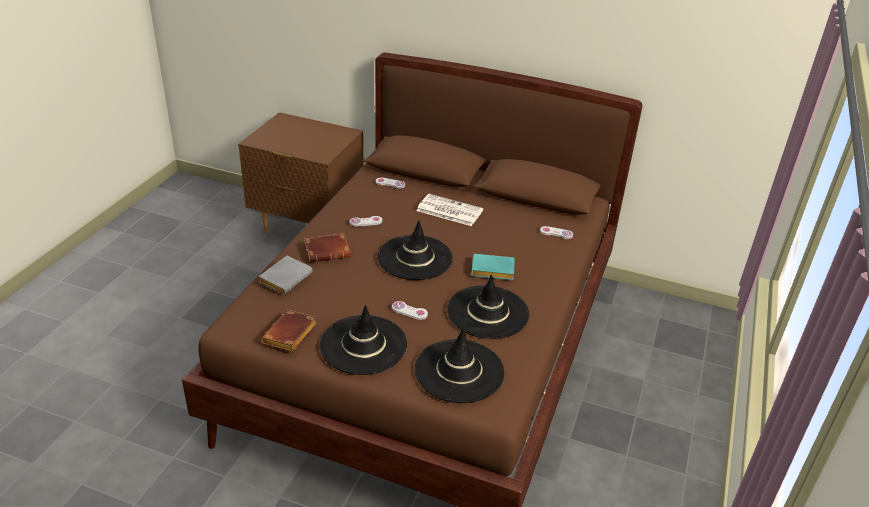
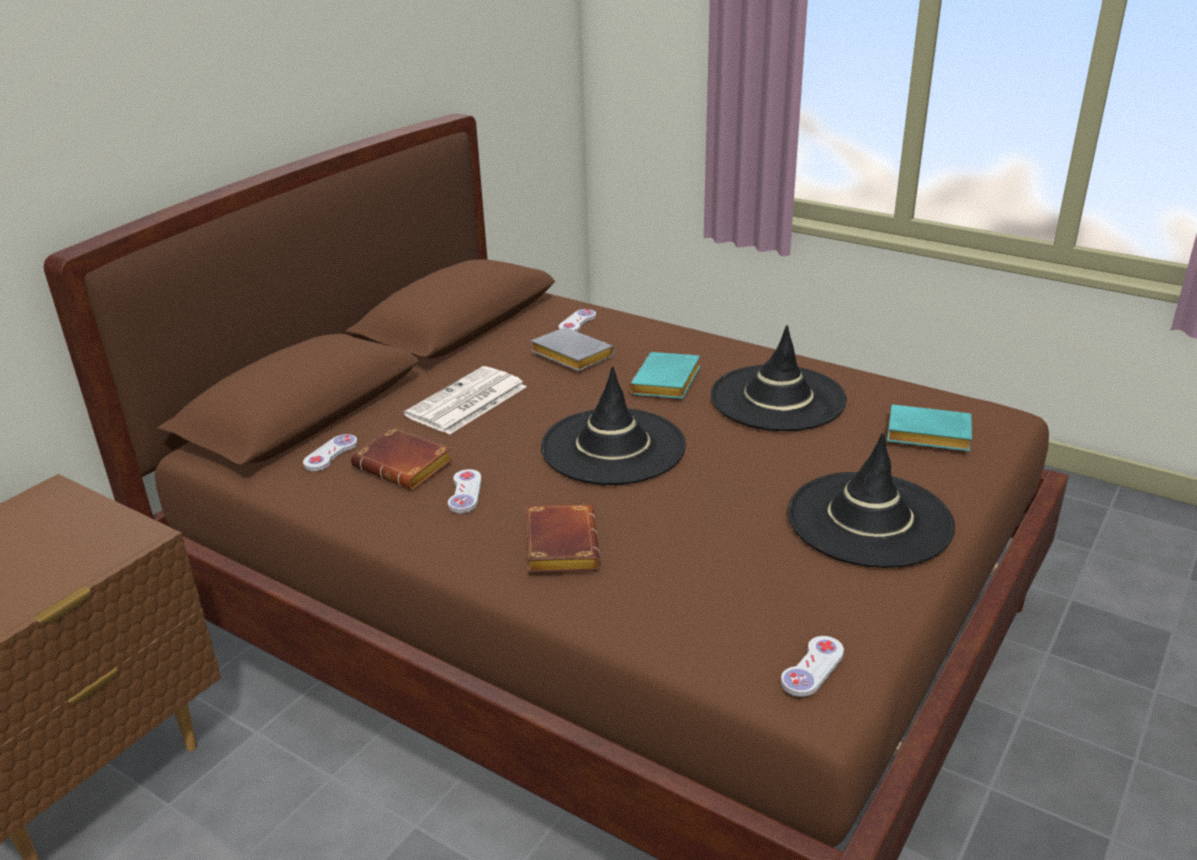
camera: 75 degrees left, 5 degrees down
(285, 277) = (650, 604): grey book -> grey book (569, 356)
(290, 336) = (851, 603): brown book -> brown book (406, 466)
(409, 311) = (771, 467): white game controller -> white game controller (812, 668)
(459, 371) = (925, 436): black hat -> turquoise book

